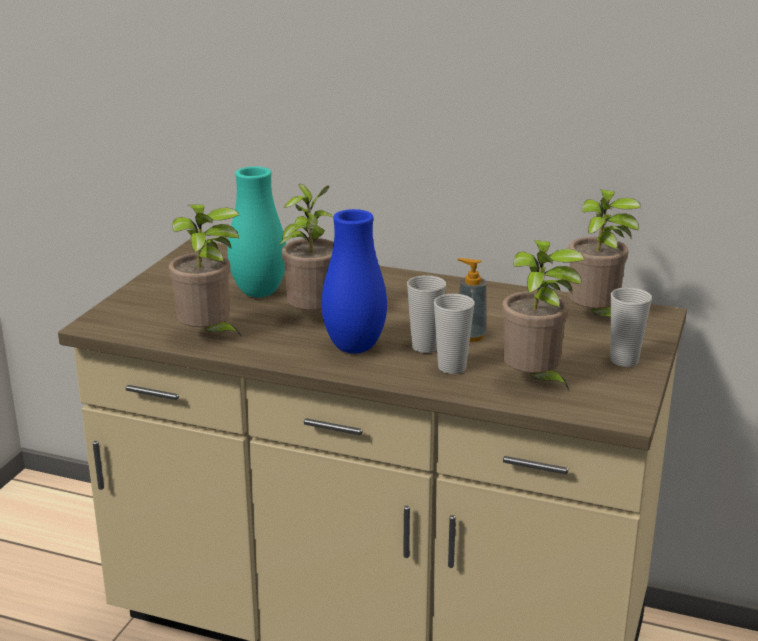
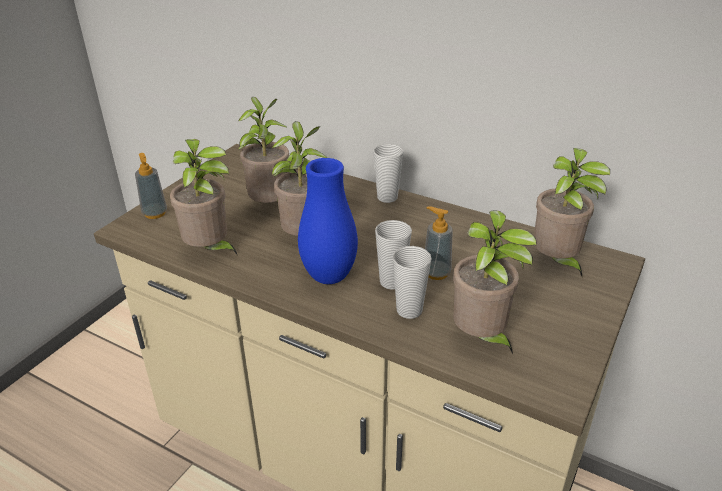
camera: 10 degrees right, 10 degrees up
(124, 309) = (155, 213): none -> soap dispenser
(259, 293) = (270, 205): turquoise vase -> potted plant
(624, 360) = (574, 319): cup -> cup (387, 197)

